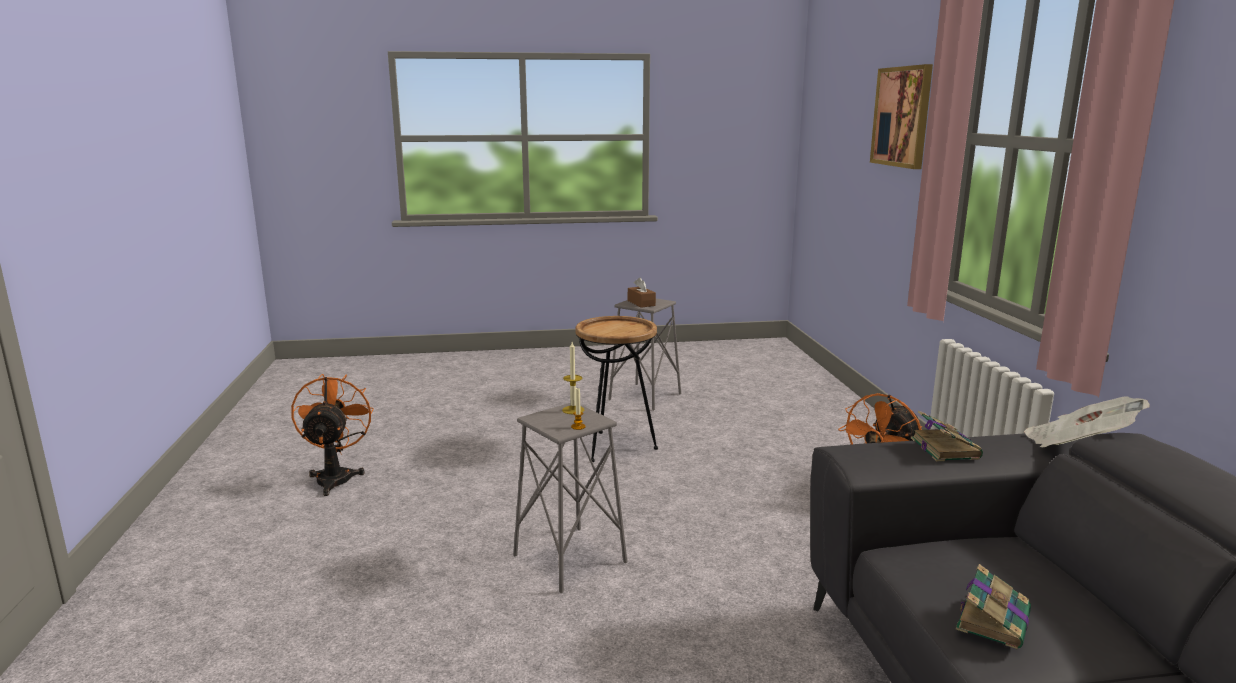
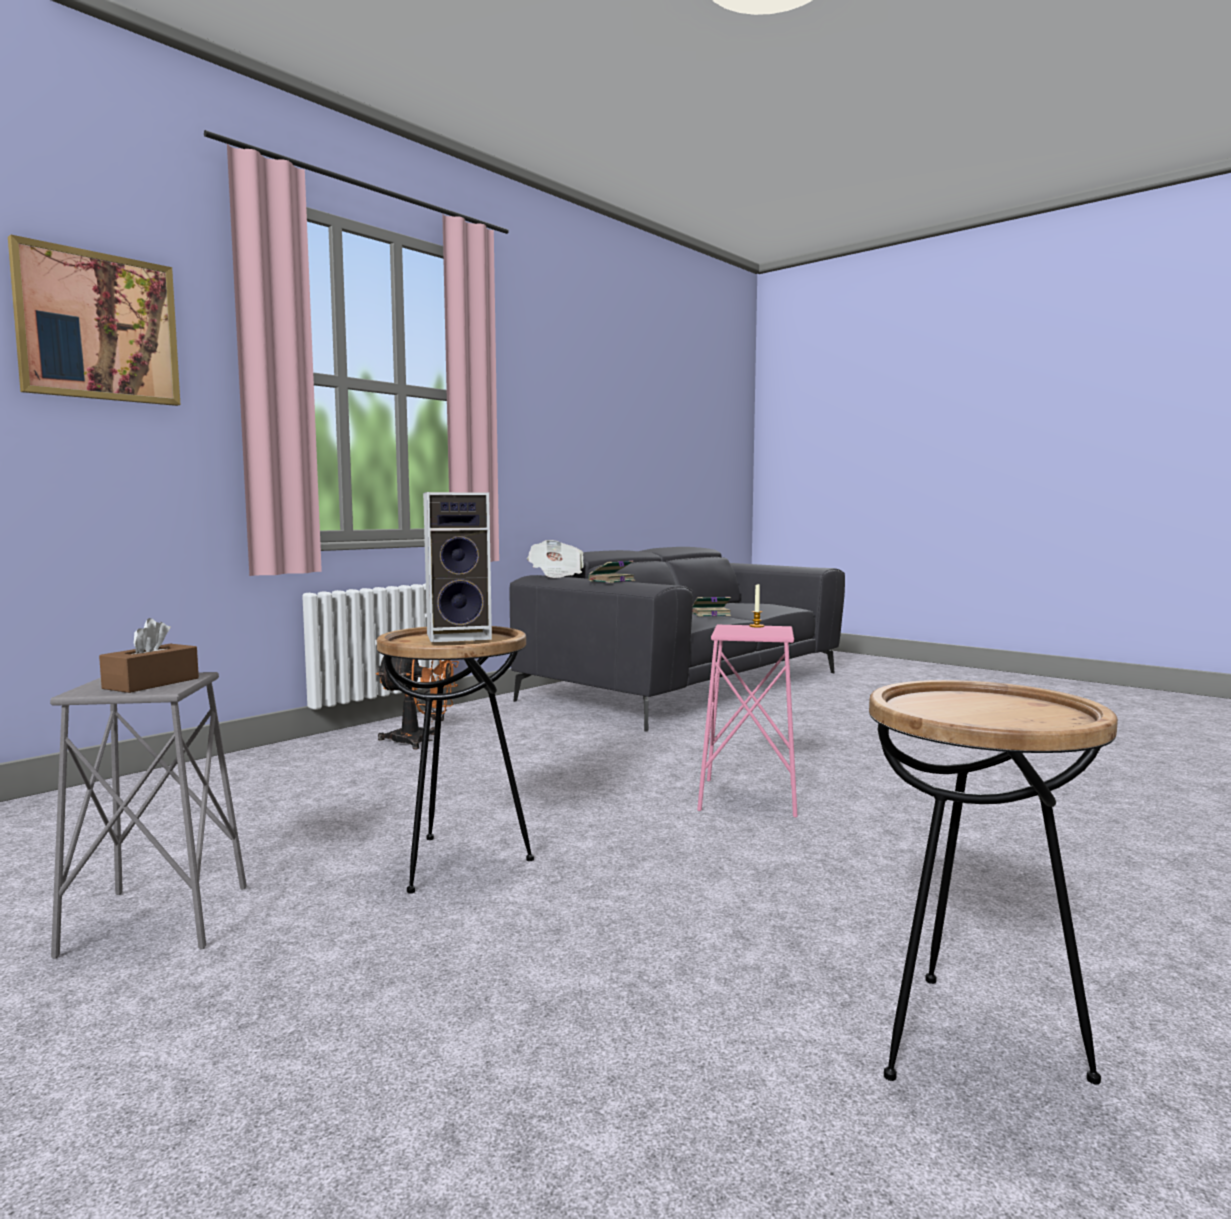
camera: 130 degrees left, 10 degrees down
(336, 476) = (969, 1042): orange fan -> brown side table
(570, 558) = (748, 797): grey stool -> pink stool
(573, 410) = (731, 631): candle -> none
(614, 328) = (461, 636): none -> speaker

